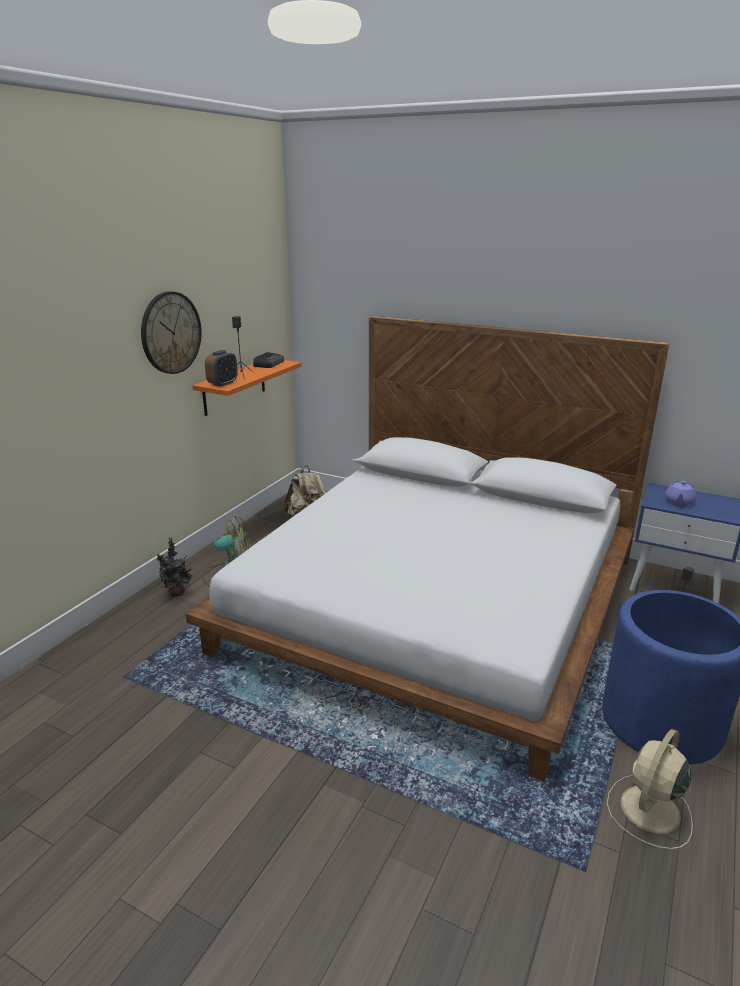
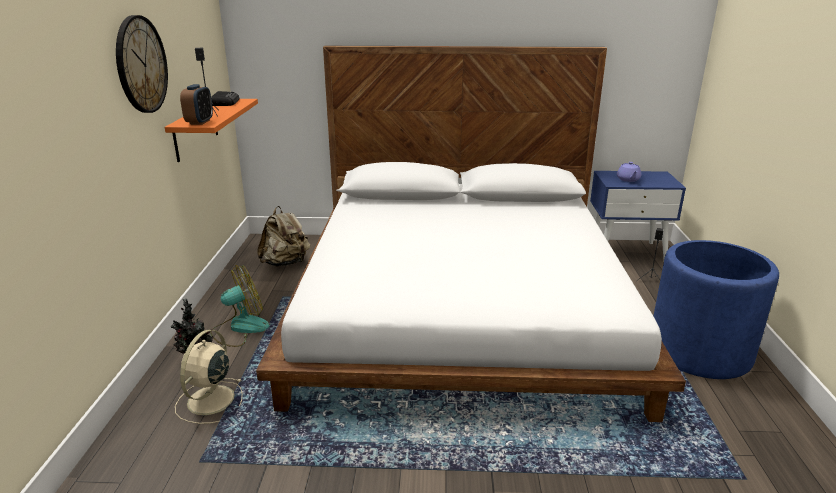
camera: 25 degrees left, 0 degrees up
(649, 811) = (746, 418): beige fan -> beige fan (210, 401)

